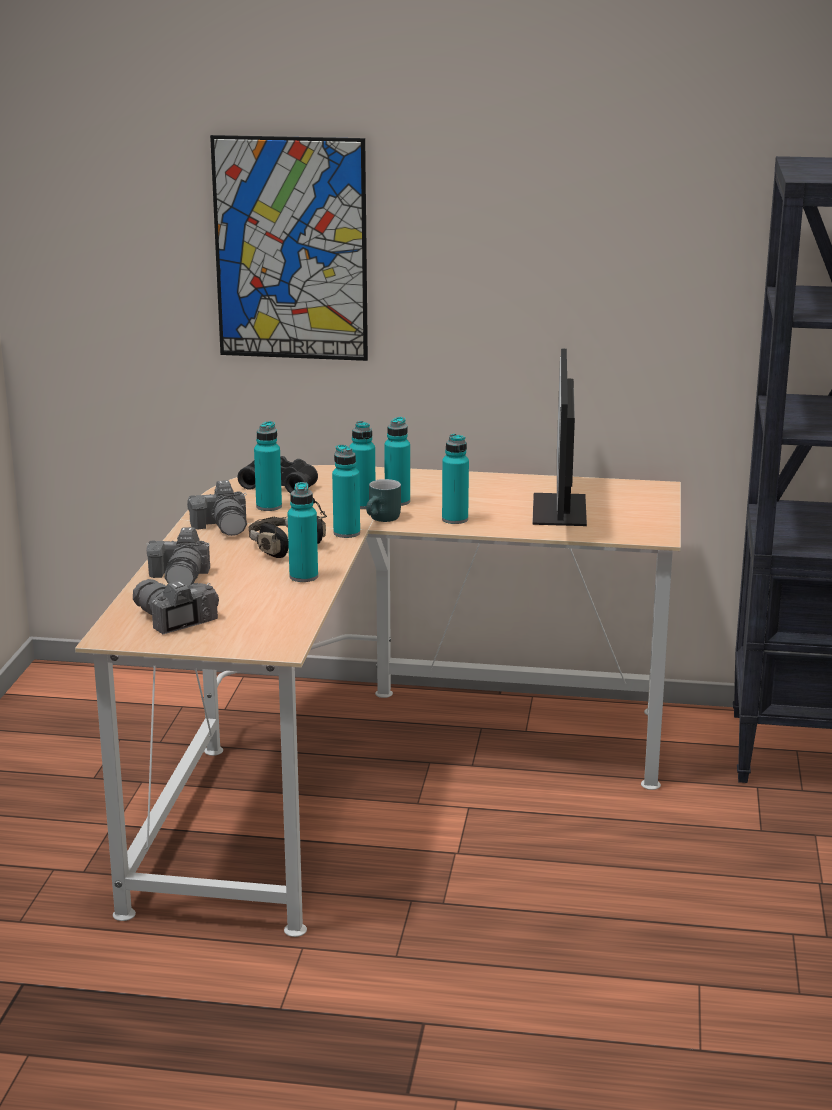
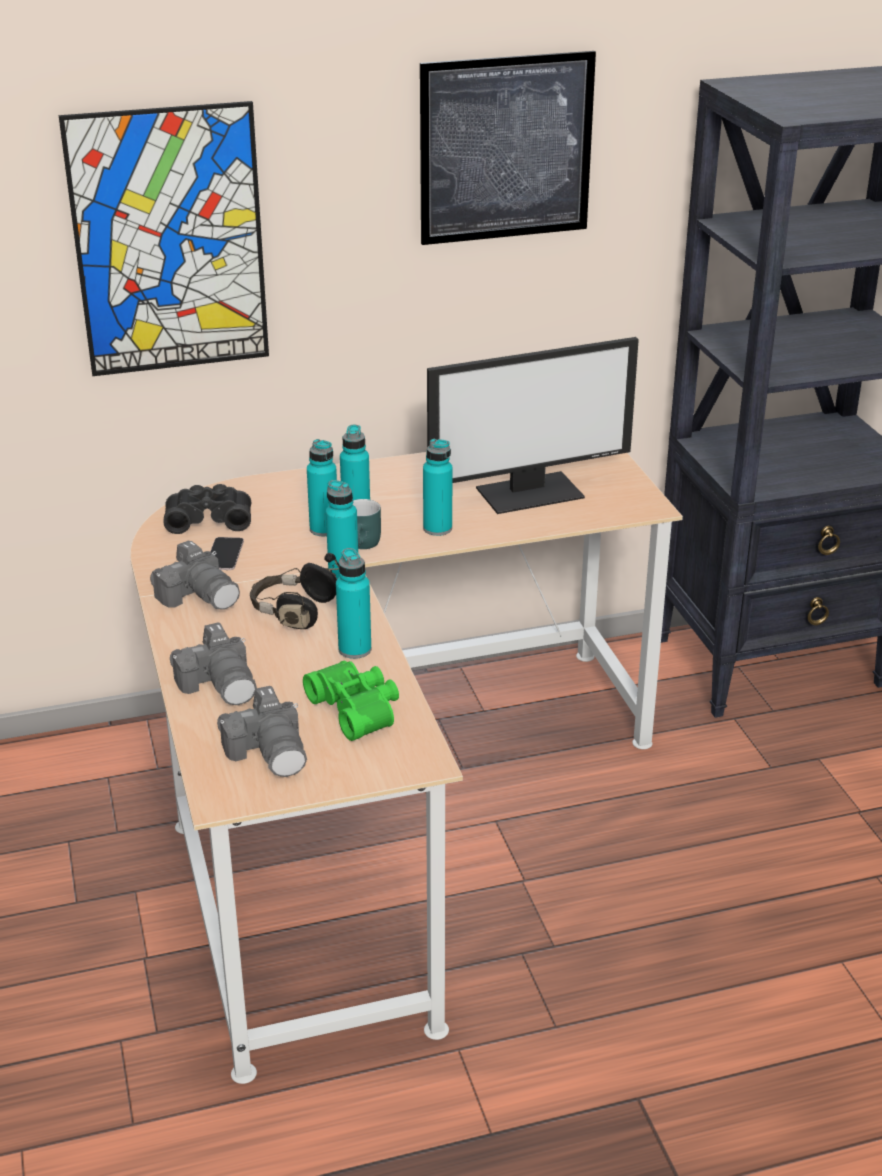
camera: 25 degrees left, 10 degrees up
(173, 620) = (270, 751): camera -> camera turned 135 degrees counterclockwise
(265, 610) = (357, 709): none -> green binoculars
(269, 506) = (224, 554): turquoise bottle -> phone
(561, 510) = (530, 492): monitor -> monitor turned 90 degrees counterclockwise
(588, 202) = (506, 148): none -> picture

